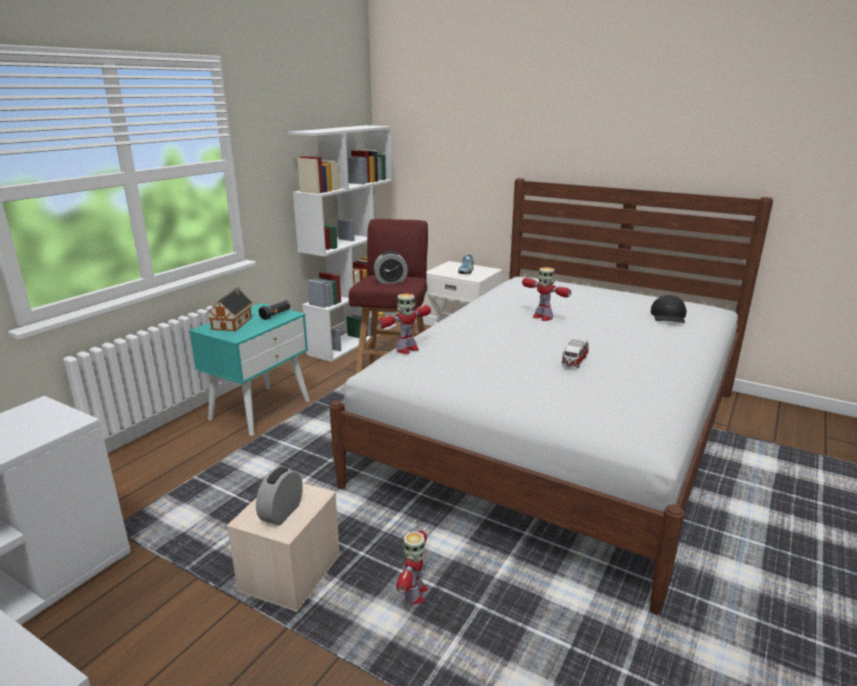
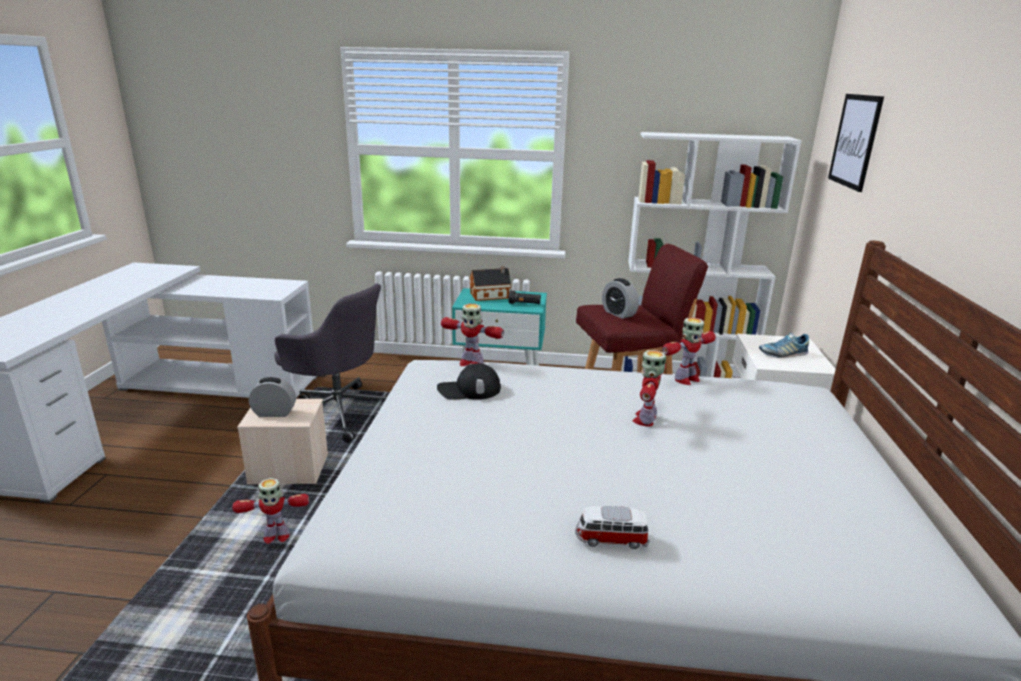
camera: 65 degrees right, 0 degrees up
(202, 519) = (339, 413): none -> grey office chair
(442, 121) = (855, 141): none -> picture
(493, 296) = (686, 379): none -> toy robot
(574, 361) = (511, 458): toy car -> toy car (611, 539)
(668, 316) = (795, 531): black cap -> black cap (469, 389)

